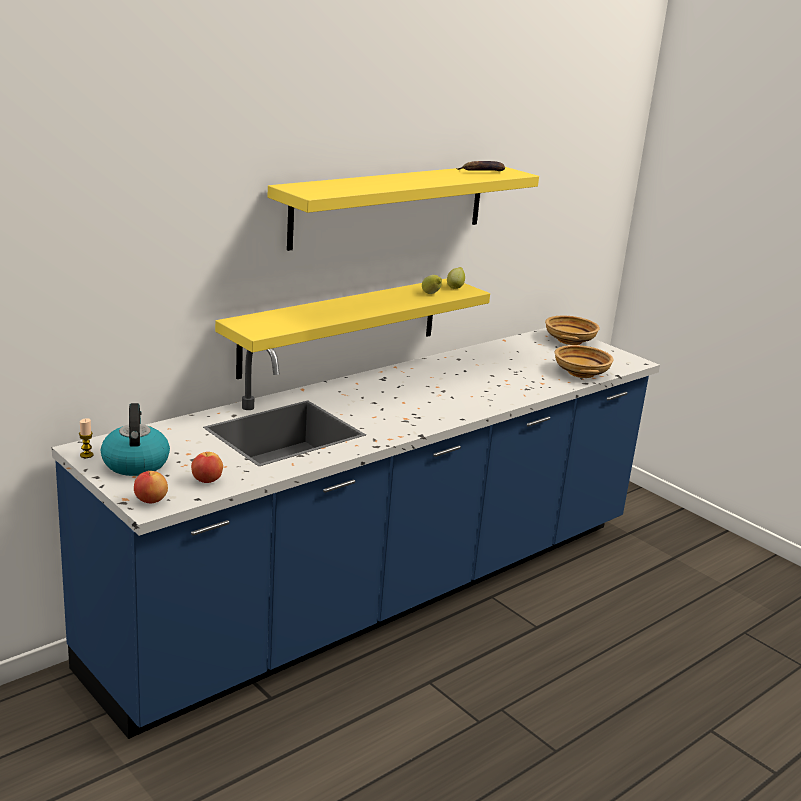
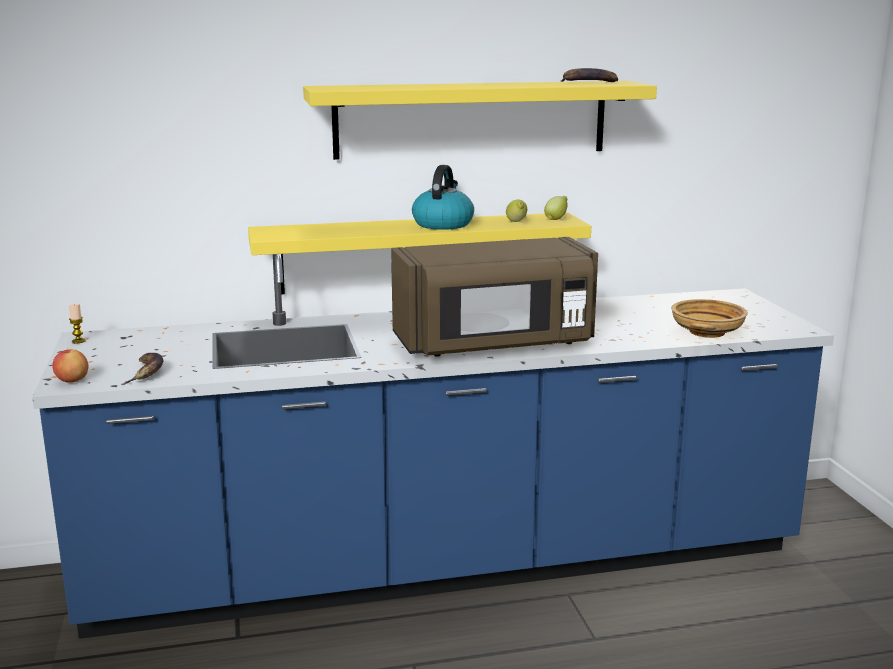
camera: 30 degrees right, 5 degrees down
(135, 463) = (108, 352): kettle -> kettle (443, 224)
(207, 480) = (146, 373): apple -> banana
(451, 406) = (495, 344): none -> brown microwave
(570, 341) = (737, 303): beige bowl -> none

